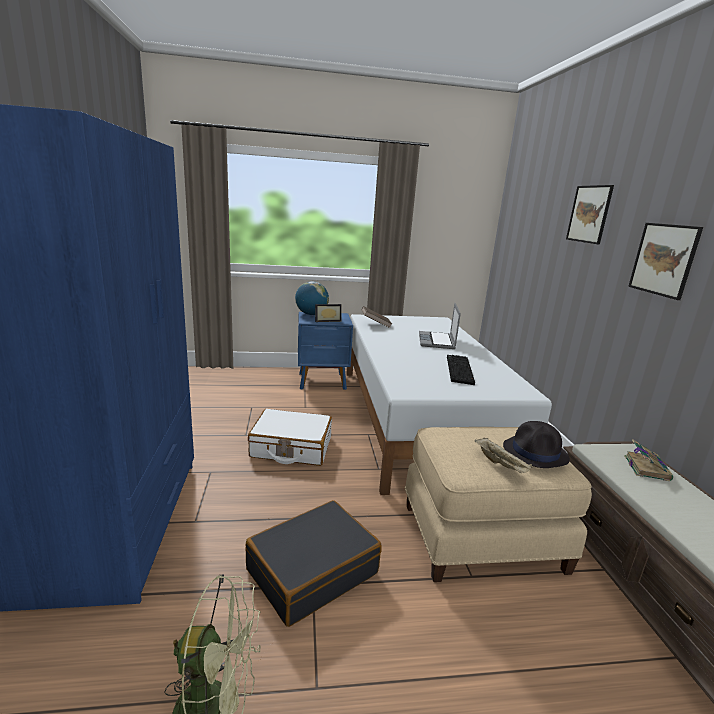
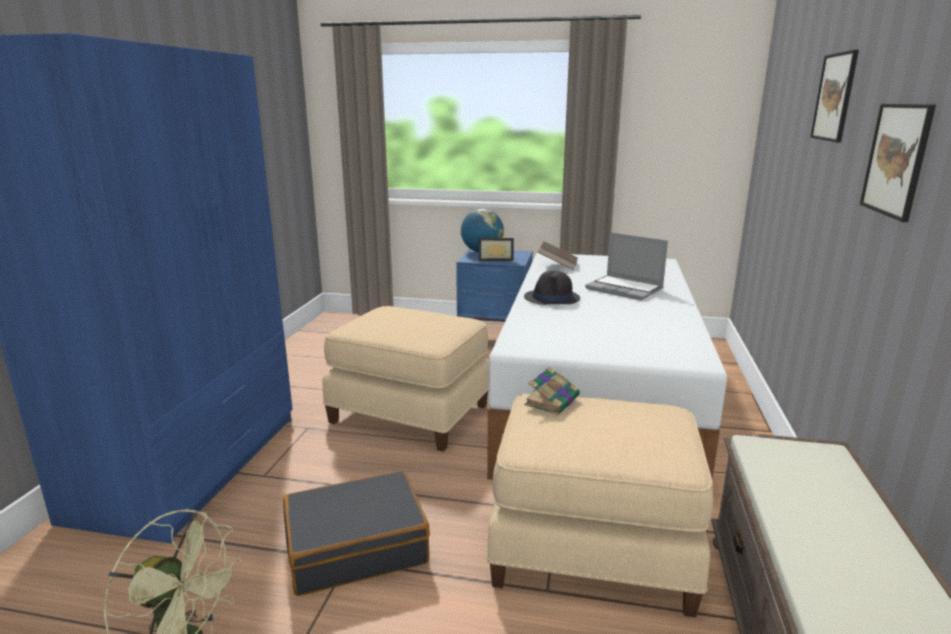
camera: 20 degrees right, 0 degrees up
(291, 447) = (411, 412): white suitcase -> beige ottoman
(437, 341) = (625, 289): laptop -> laptop turned 75 degrees counterclockwise
(458, 370) = (620, 325): keyboard -> none
(501, 464) = (585, 444): beige tray -> none
(535, 452) = (650, 436): black hat -> black hat (552, 298)
(646, 467) = (825, 477): book -> book (552, 400)

